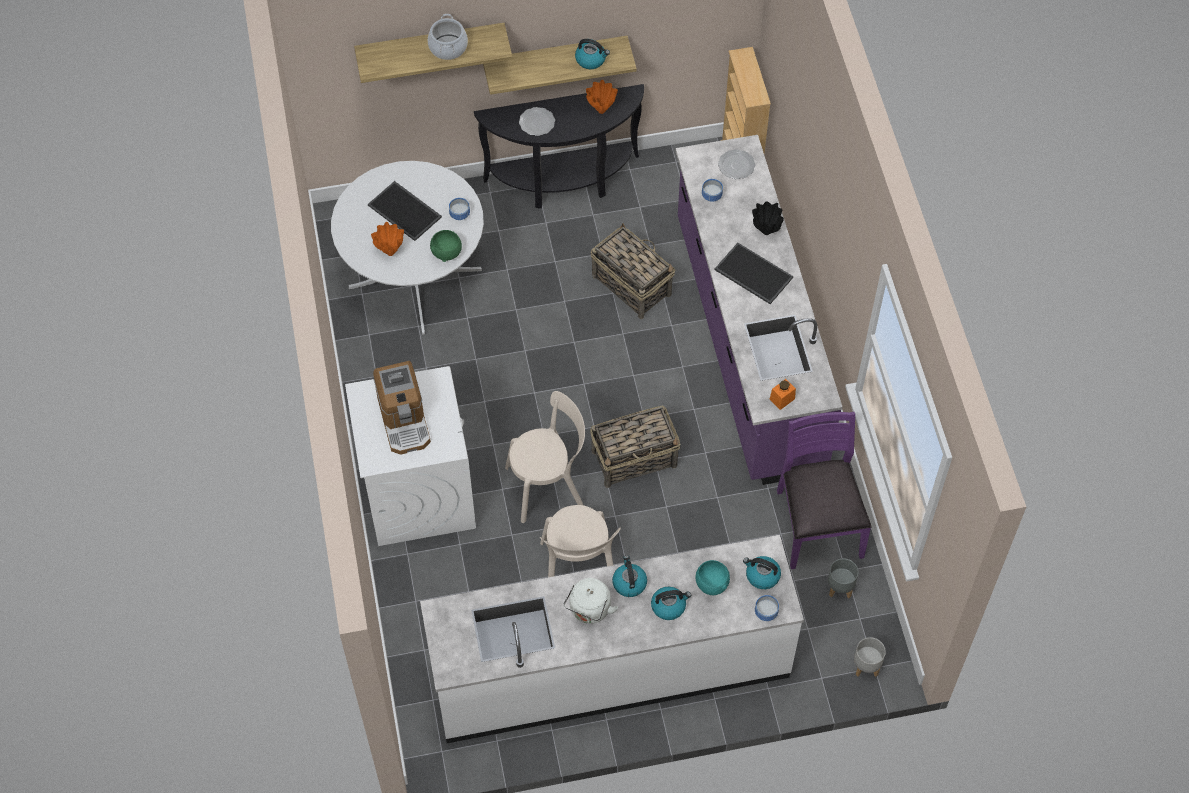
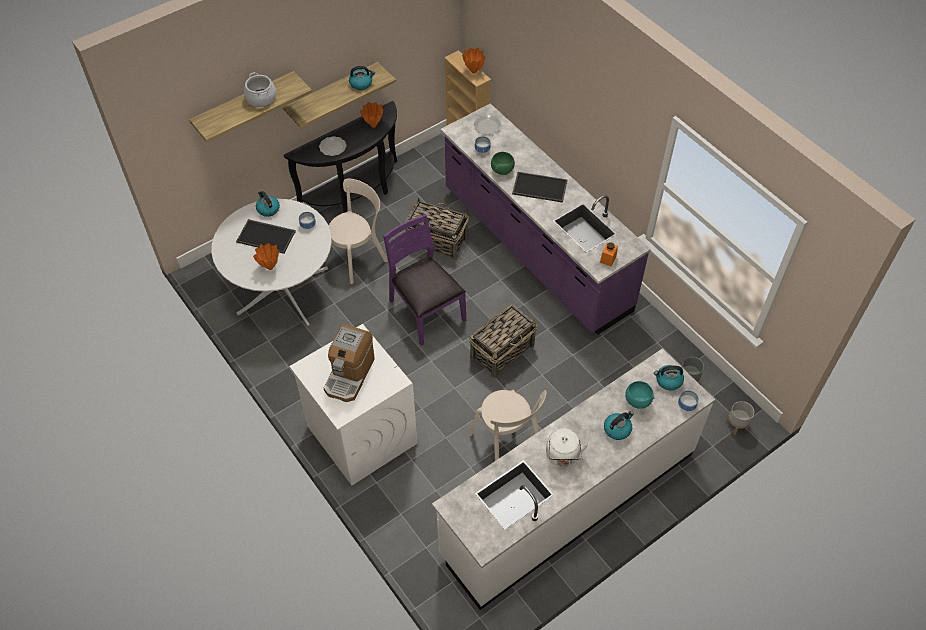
camera: 25 degrees left, 5 degrees down
(404, 420) = (349, 375): coffee machine -> coffee machine turned 60 degrees clockwise
(447, 253) = (312, 253): green bowl -> green bowl (502, 170)
(549, 486) = (453, 393): beige chair -> beige chair (358, 256)
(629, 583) = (579, 424): kettle -> kettle (268, 209)
(754, 84) = (473, 71): none -> orange vase
(765, 231) = (531, 159): black vase -> none
(817, 523) = (648, 345): purple chair -> purple chair (425, 310)

